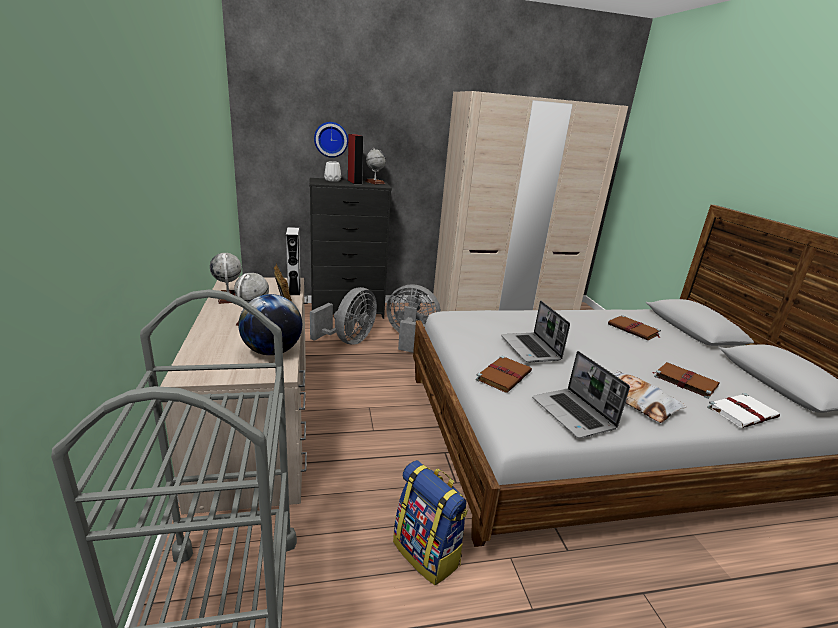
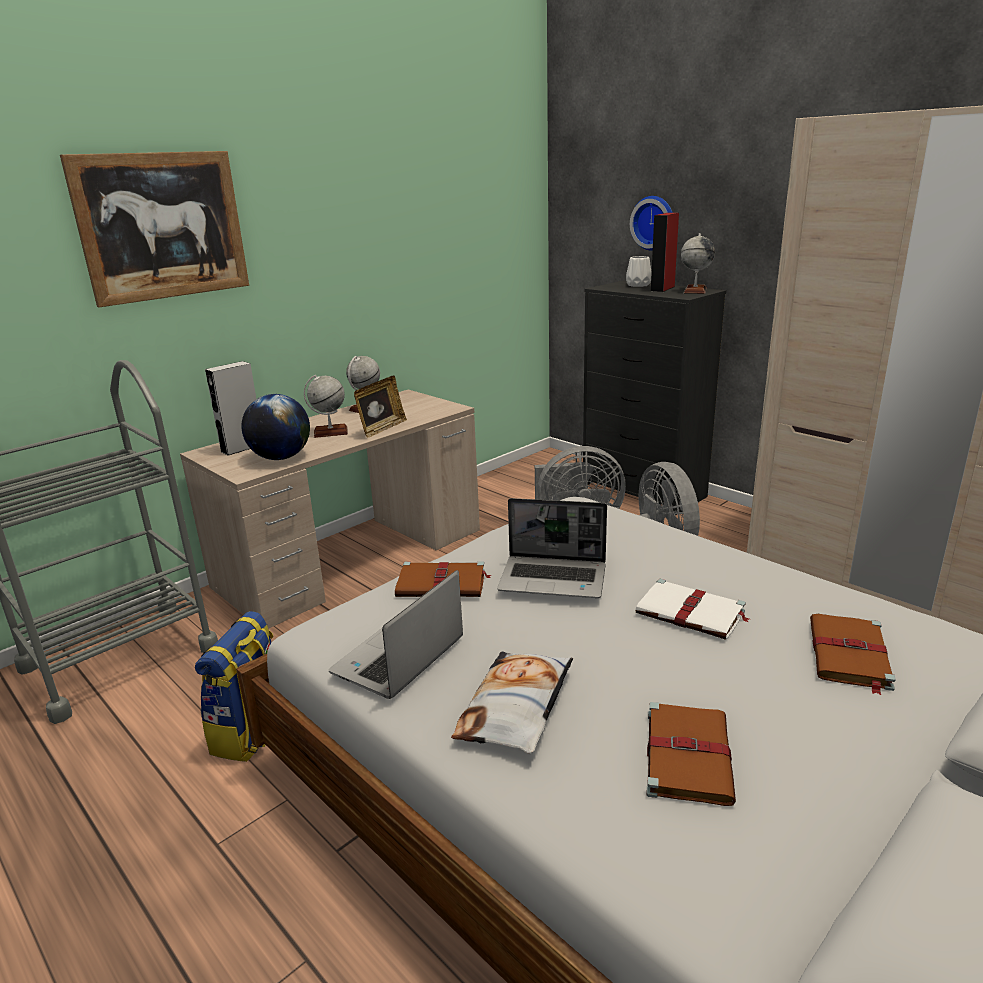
camera: 60 degrees right, 0 degrees up
(123, 133) = (162, 226): none -> picture
(294, 289) = (433, 416): grey speaker -> grey speaker (242, 448)
(531, 349) = (554, 578): laptop -> laptop turned 120 degrees counterclockwise
(742, 412) = (647, 855): white book -> white book (692, 613)

